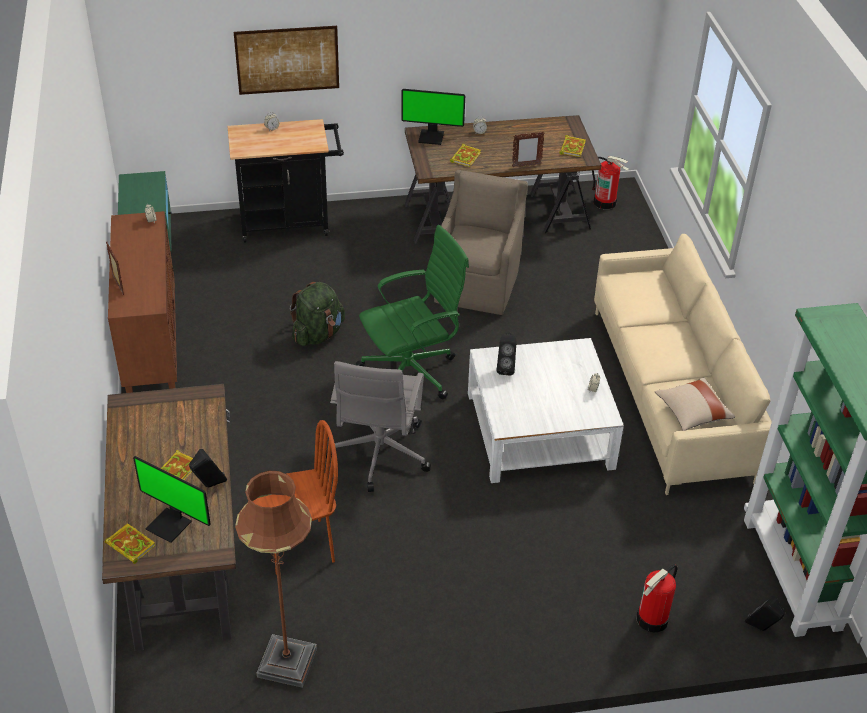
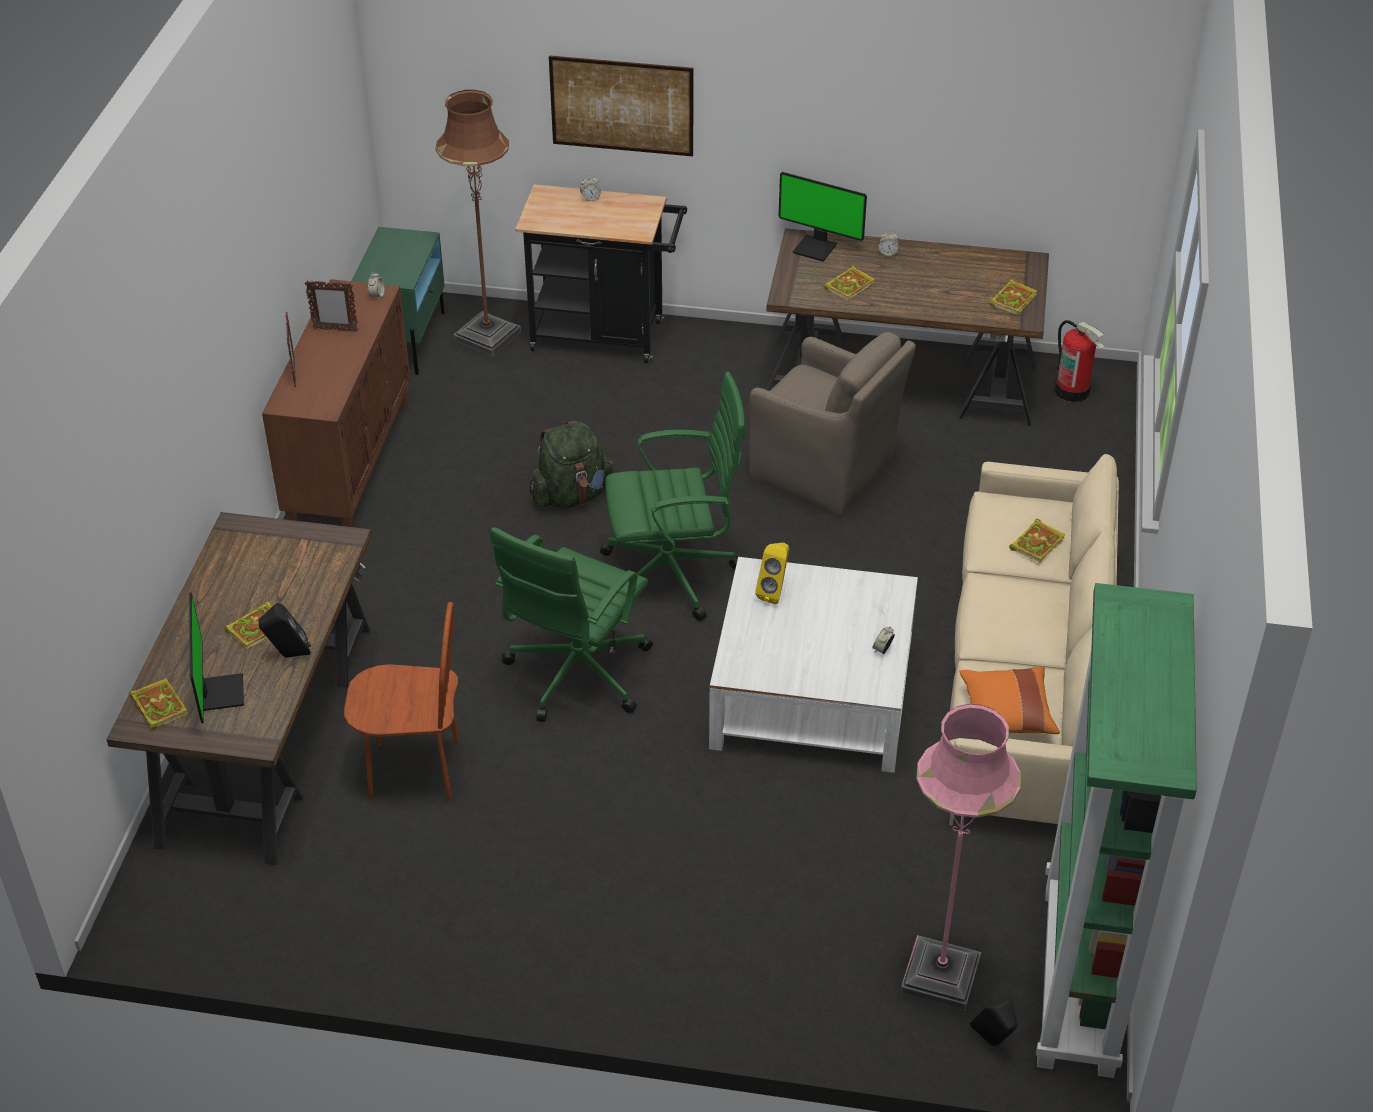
camera: 20 degrees right, 0 degrees up
(170, 524) = (218, 693): monitor -> monitor turned 150 degrees counterclockwise
(287, 662) = (331, 913): brown floor lamp -> brown floor lamp (487, 336)
(378, 454) = (575, 675): grey office chair -> green office chair
(477, 284) = (825, 472): brown armchair -> brown armchair turned 90 degrees clockwise
(506, 368) = (774, 593): black speaker -> yellow speaker
(526, 165) = (931, 313): picture frame -> picture frame (335, 330)
(652, 619) = (842, 988): fire extinguisher -> none
(655, 299) = (1037, 543): none -> book
(692, 413) = (1006, 714): beige pillow -> orange pillow
(708, 594) = (940, 975): none -> pink floor lamp

